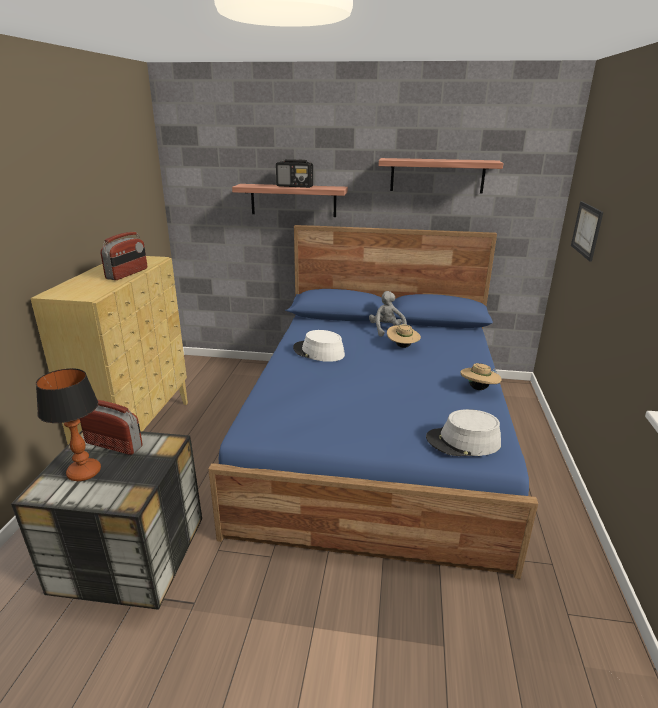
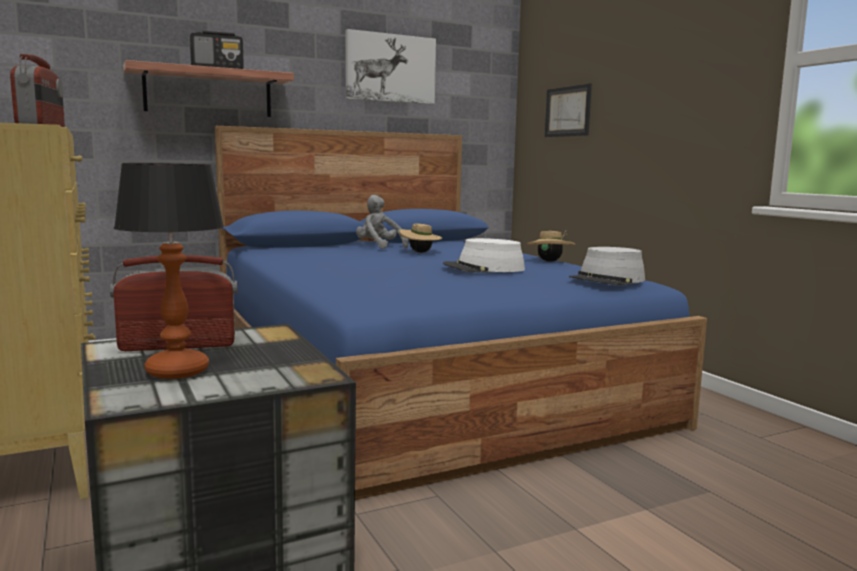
camera: 35 degrees left, 15 degrees down
(318, 352) = (334, 260): white hat -> white hat (484, 268)
(437, 175) = (390, 68): shelf -> picture

